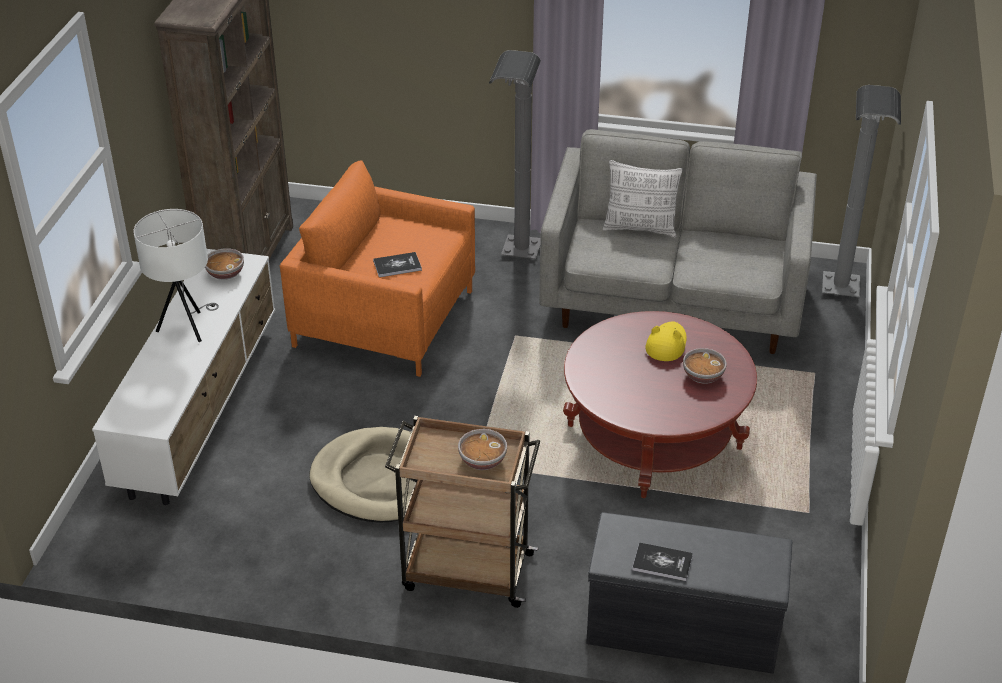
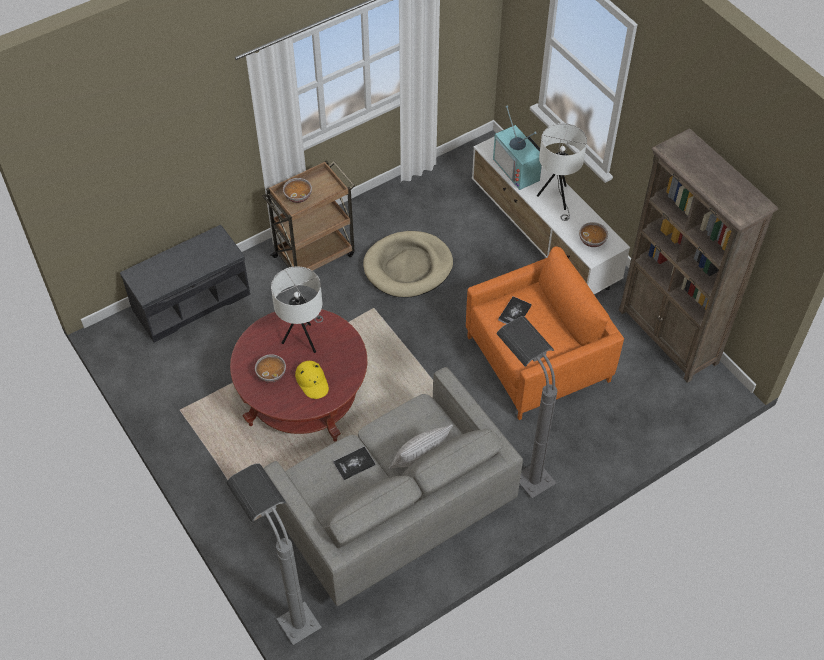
camera: 135 degrees right, 15 degrees up
(168, 380) = (518, 169): none -> television
(631, 384) = (304, 339): none -> white table lamp
(662, 563) = (191, 250): book -> book (354, 464)

